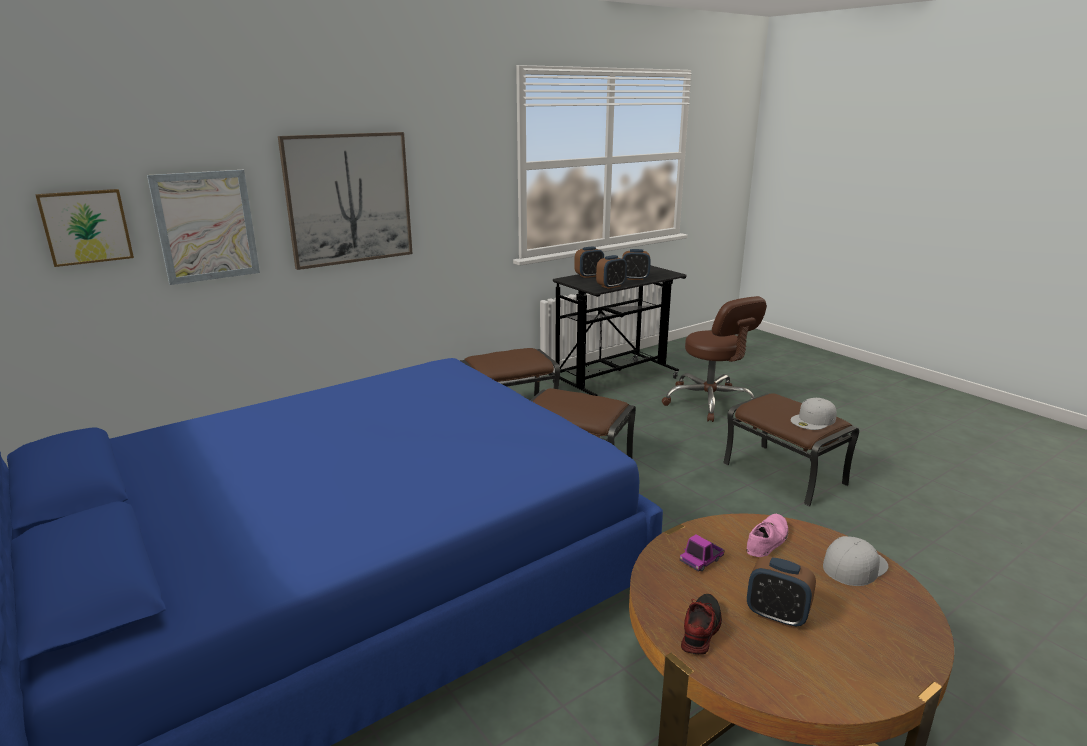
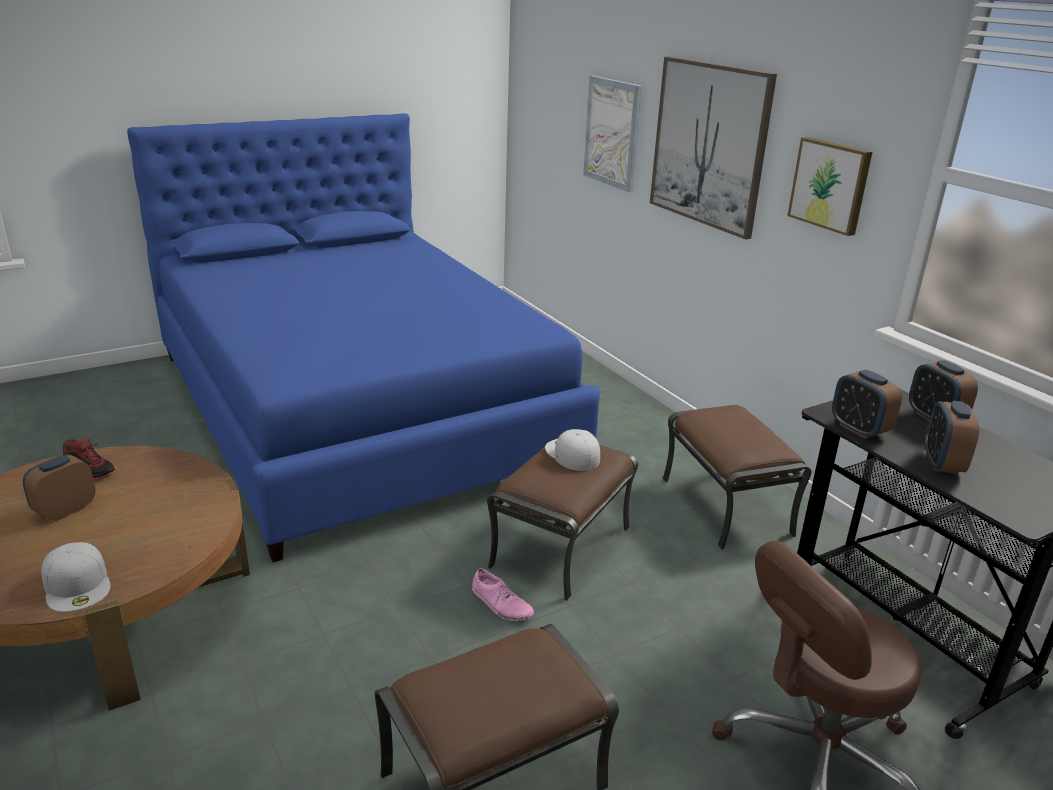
camera: 95 degrees right, 5 degrees up
(86, 226) = (561, 108): picture -> picture (831, 185)
(701, 560) = (171, 488): toy truck -> none
(767, 540) = (166, 536): pink shoe -> pink shoe (501, 604)
(813, 420) = (446, 695): white cap -> white cap (571, 454)

